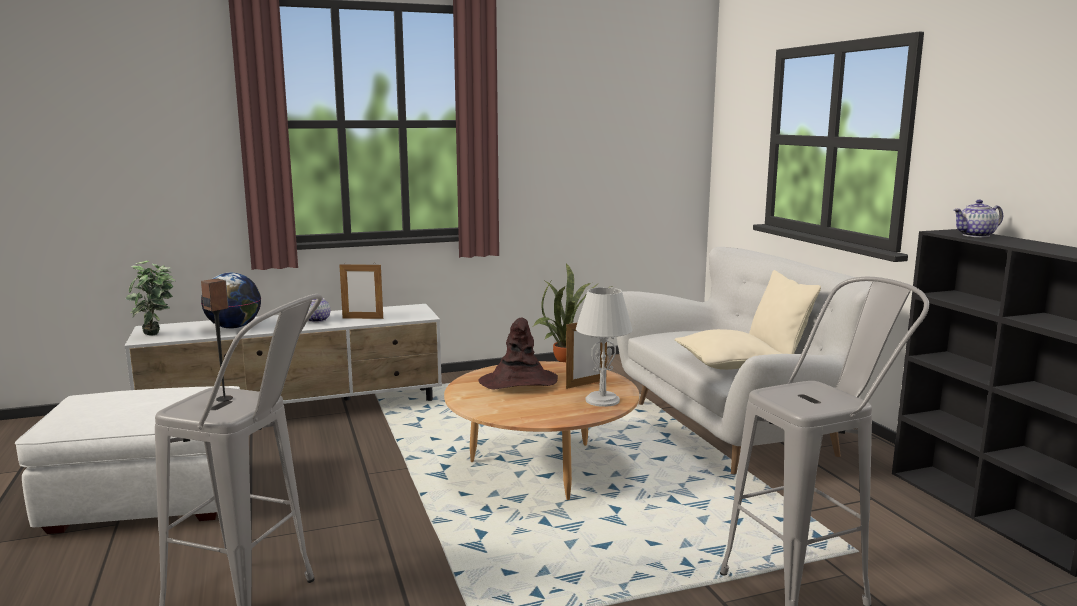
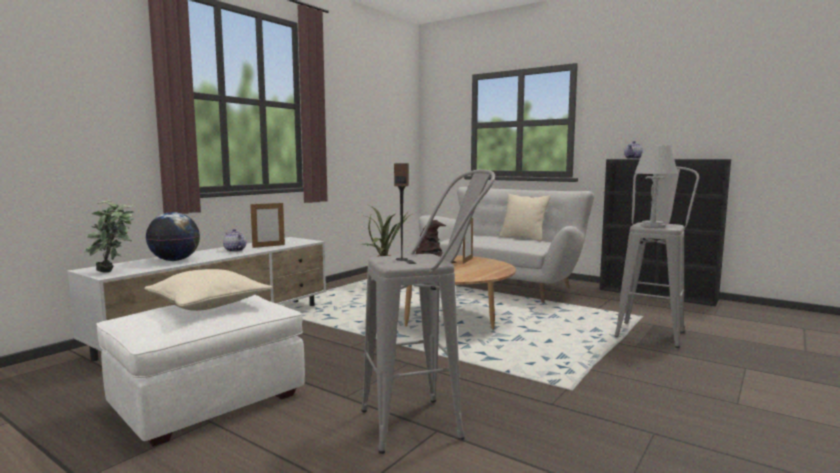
camera: 35 degrees left, 5 degrees down
(602, 400) = (494, 265): grey table lamp -> grey table lamp (652, 225)
(728, 364) = (517, 243): beige pillow -> beige pillow (209, 304)

